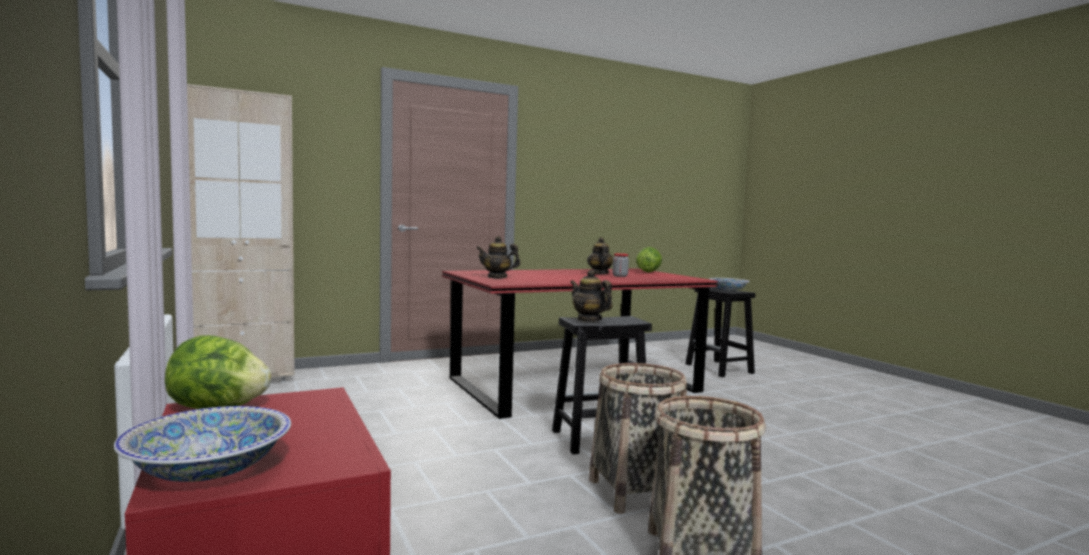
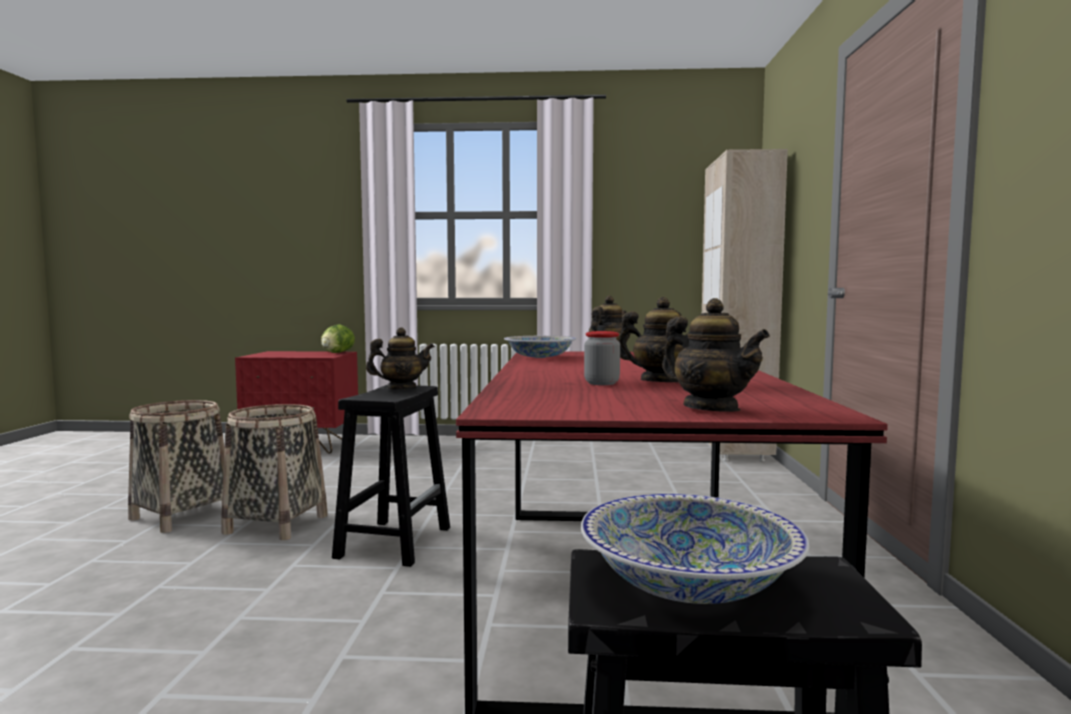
camera: 120 degrees right, 0 degrees up
(209, 470) = (278, 352): bowl -> bowl (540, 357)
(648, 272) = (711, 408): lettuce -> teapot

